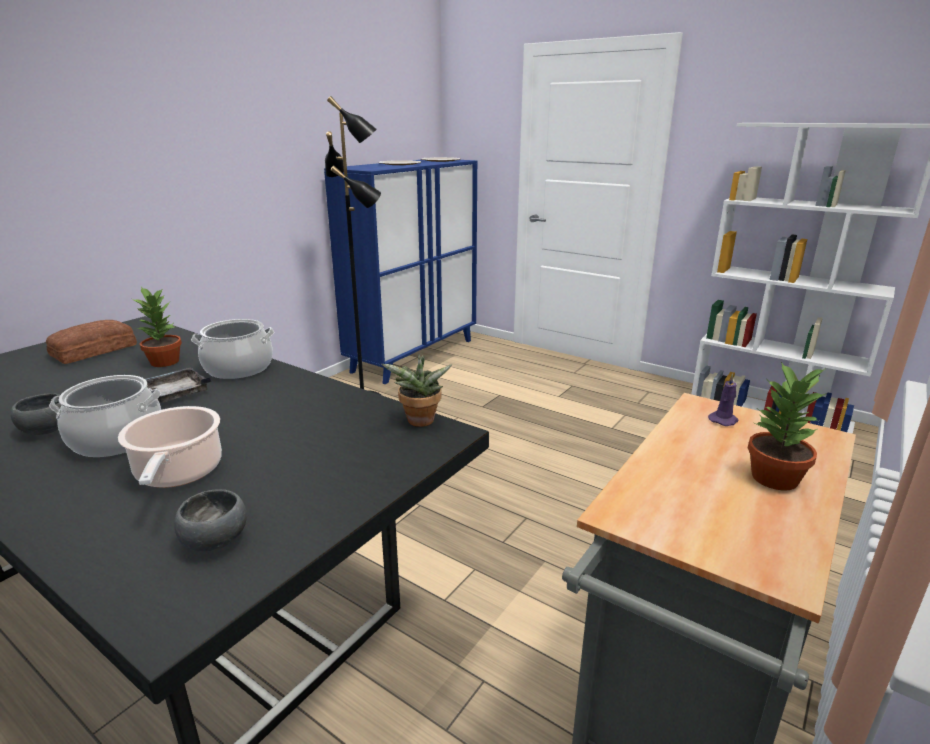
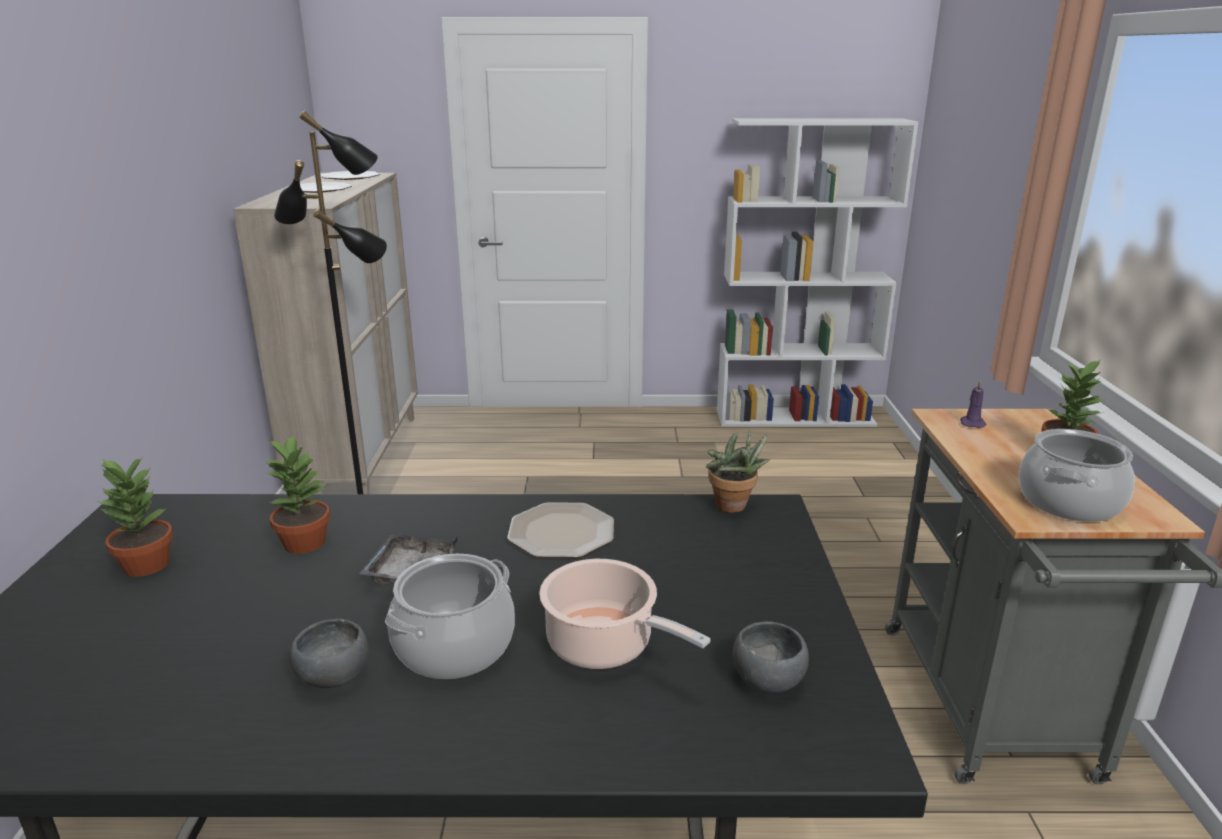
camera: 35 degrees left, 0 degrees up
(92, 350) = (145, 565): bread -> potted plant
(239, 368) = (426, 517): cooking pot -> cooking pot (1068, 501)
(287, 399) = (561, 532): none -> plate
(414, 355) = (360, 457): blue cabinet -> beige cabinet

